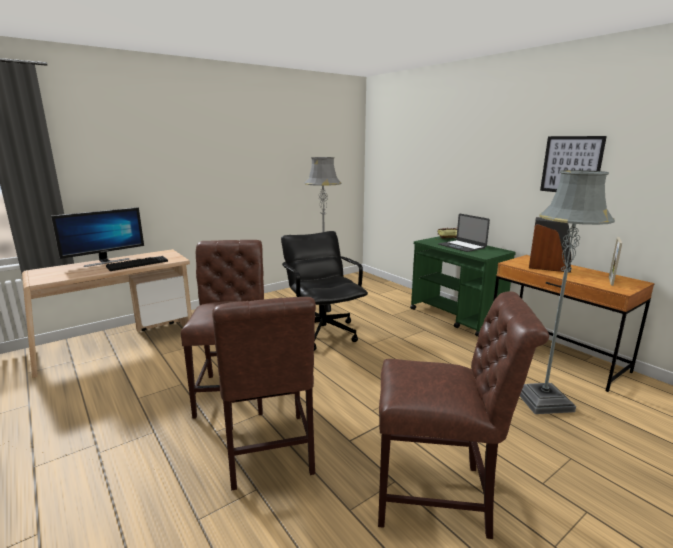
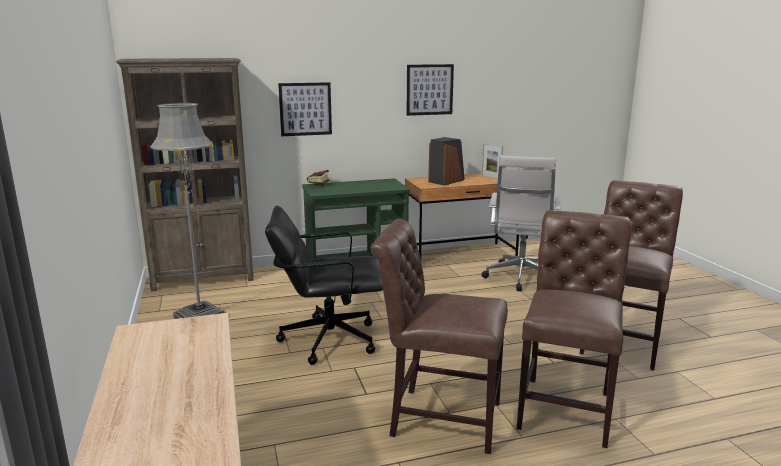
camera: 70 degrees left, 0 degrees up
(105, 261) = (126, 392): monitor -> none
(138, 264) = (198, 355): keyboard -> none
(269, 454) = (566, 406): brown chair -> brown chair turned 75 degrees counterclockwise
(375, 282) = (204, 279): none -> brown bookcase
(455, 174) = (305, 109): none -> picture
(462, 246) = (355, 186): laptop -> none
(543, 400) = (520, 278): grey floor lamp -> white office chair

